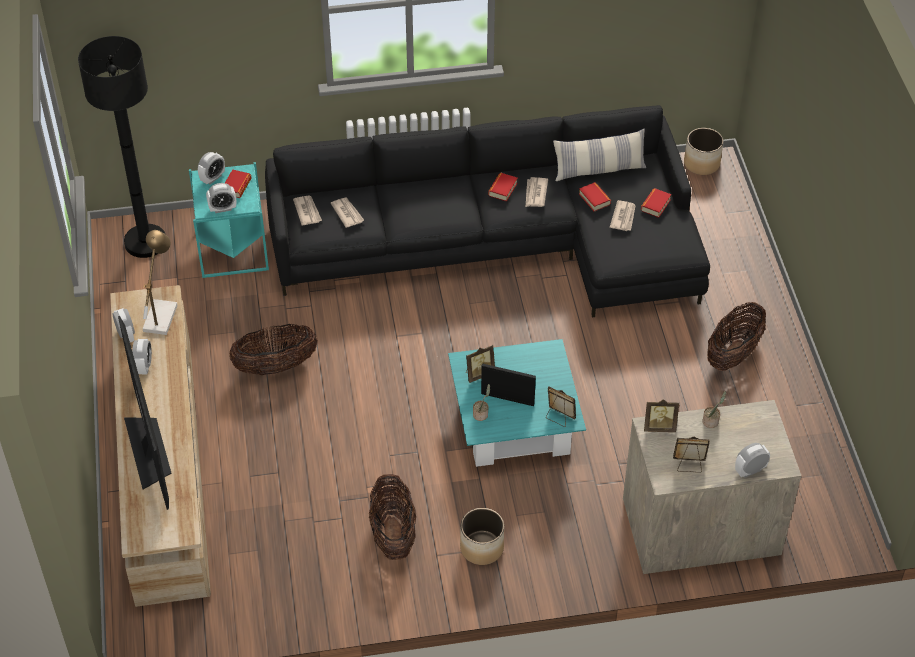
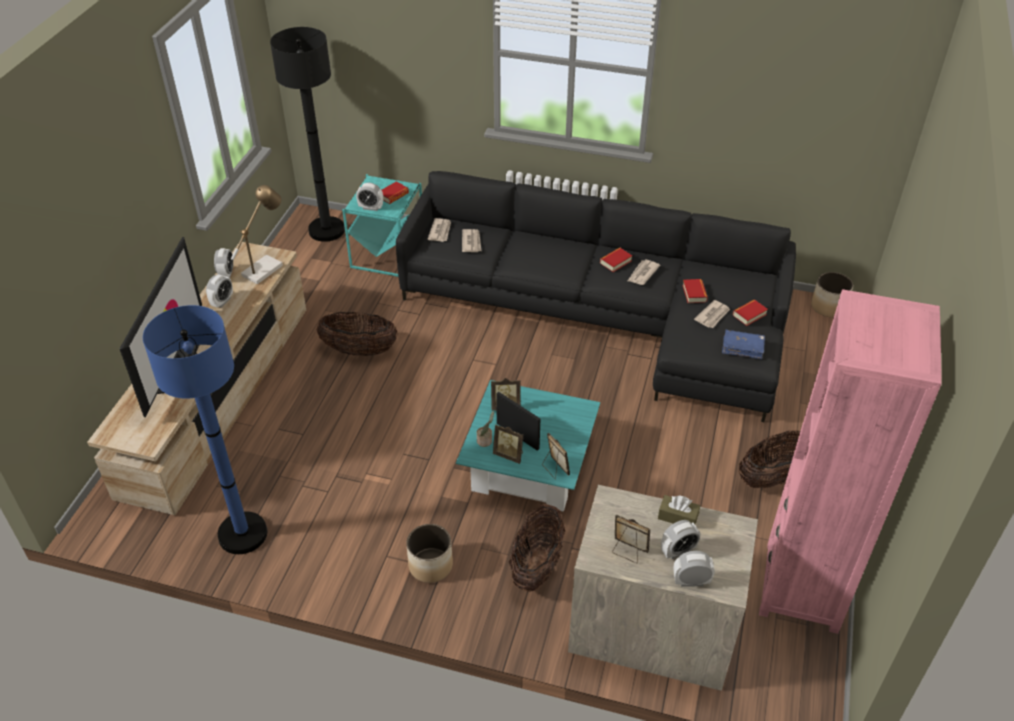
camera: 25 degrees right, 5 degrees down
(212, 178) = (379, 184): alarm clock -> alarm clock (678, 551)
(288, 588) = (242, 534): none -> blue floor lamp
(393, 534) = (361, 522): basket -> basket (536, 565)
(599, 170) = (713, 273): pillow -> none
(659, 426) = (620, 502): picture frame -> picture frame (509, 455)
(666, 241) = (742, 348): none -> blue book
(711, 421) = (678, 517): potted plant -> brown tissue box
(803, 443) = (802, 586): none -> pink bookcase

